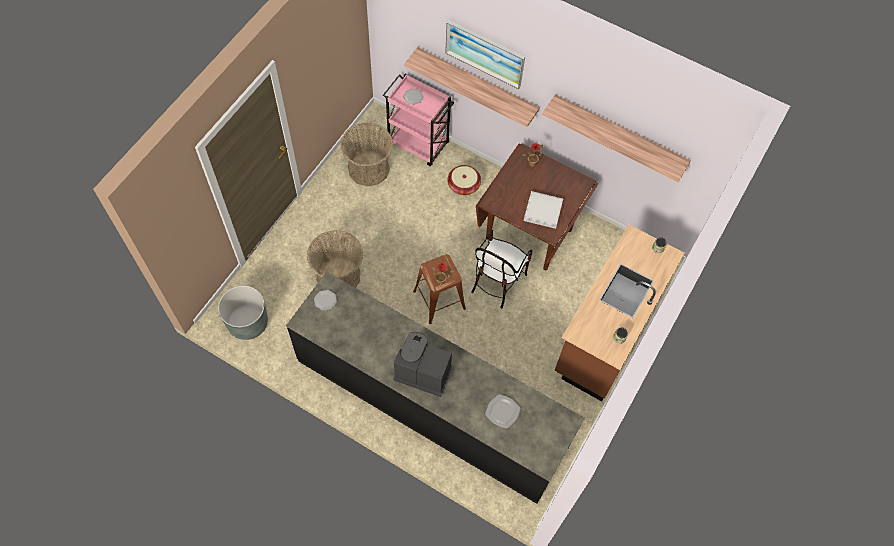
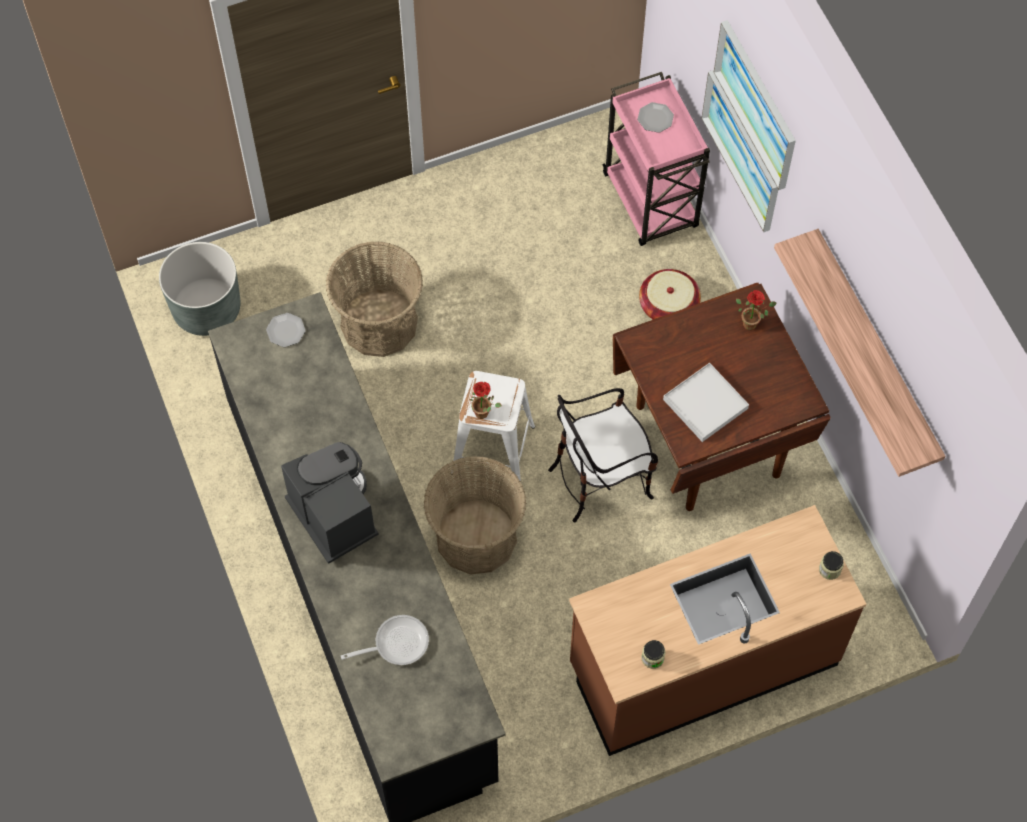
camera: 40 degrees right, 0 degrees up
(368, 168) = (547, 194): basket -> basket (476, 536)
(440, 299) = (494, 450): brown stool -> white stool
(476, 84) = (742, 150): shelf -> picture
(502, 412) = (396, 643): plate -> frying pan

